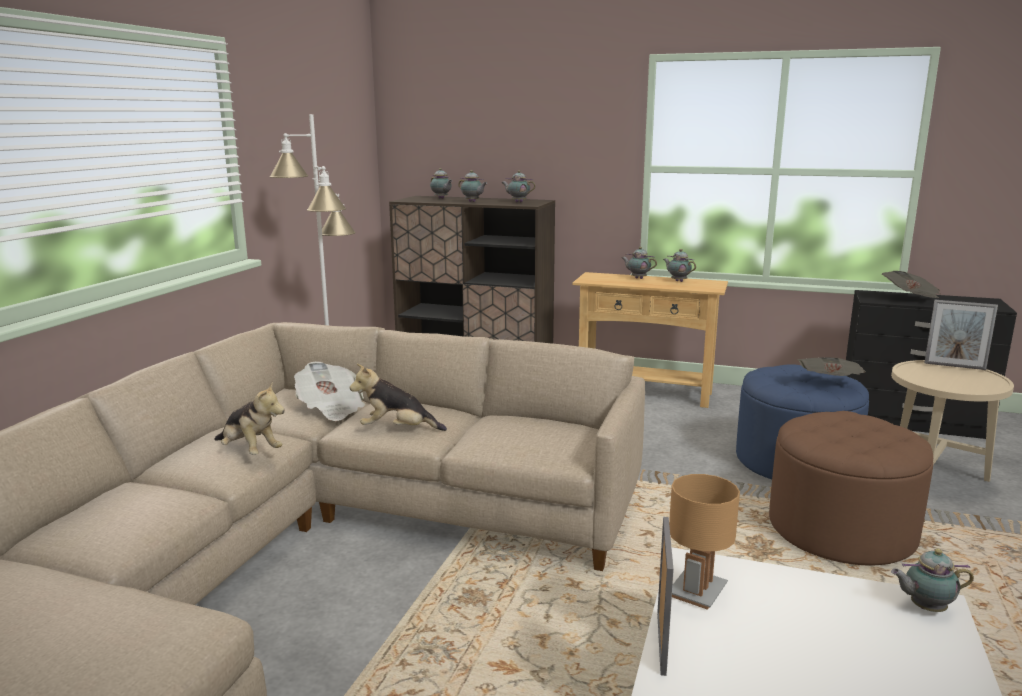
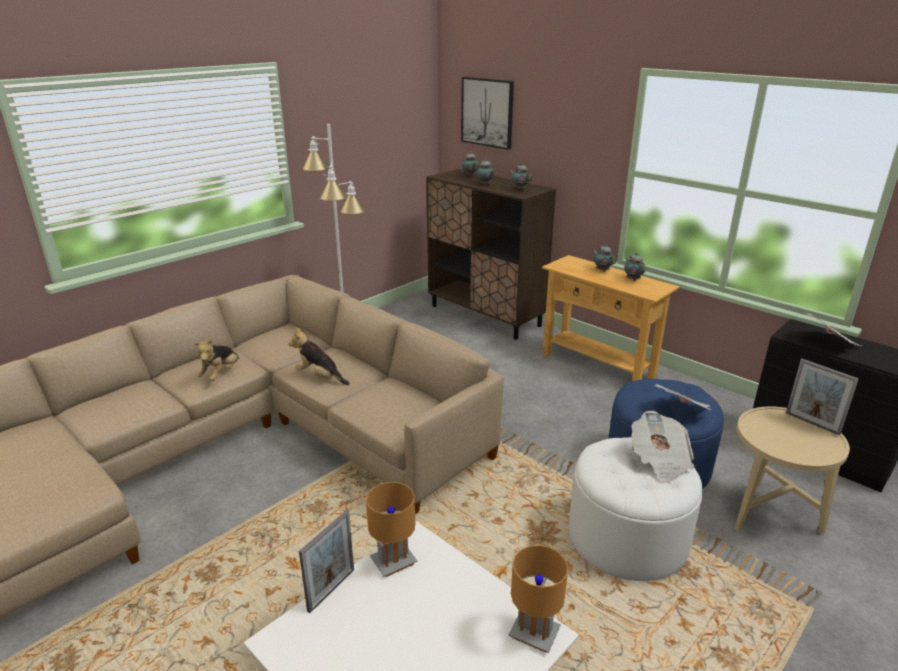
camera: 25 degrees right, 10 degrees up
(250, 451) = (220, 374): plush toy -> plush toy turned 45 degrees clockwise
(331, 408) = (298, 348): newspaper -> newspaper (660, 460)
(451, 123) = (487, 112): none -> picture
(841, 529) = (627, 538): brown ottoman -> white ottoman
(925, 608) = (534, 633): teapot -> brown table lamp

